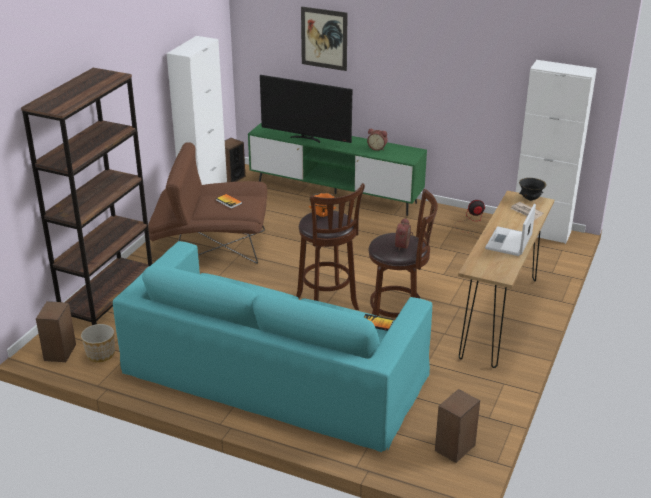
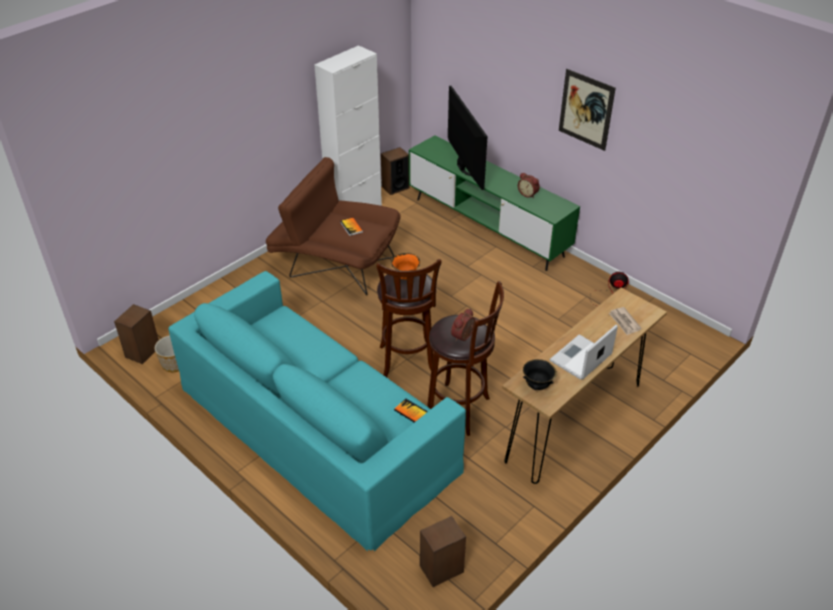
camera: 20 degrees right, 10 degrees up
(108, 295) = (214, 299): brown bookcase -> none
(306, 138) = (462, 167): television -> television turned 150 degrees counterclockwise
(324, 38) = (493, 66): picture -> picture (586, 109)
(530, 199) = (639, 305): black bowl -> black bowl (537, 386)
(540, 232) = (679, 324): white cabinet -> none

